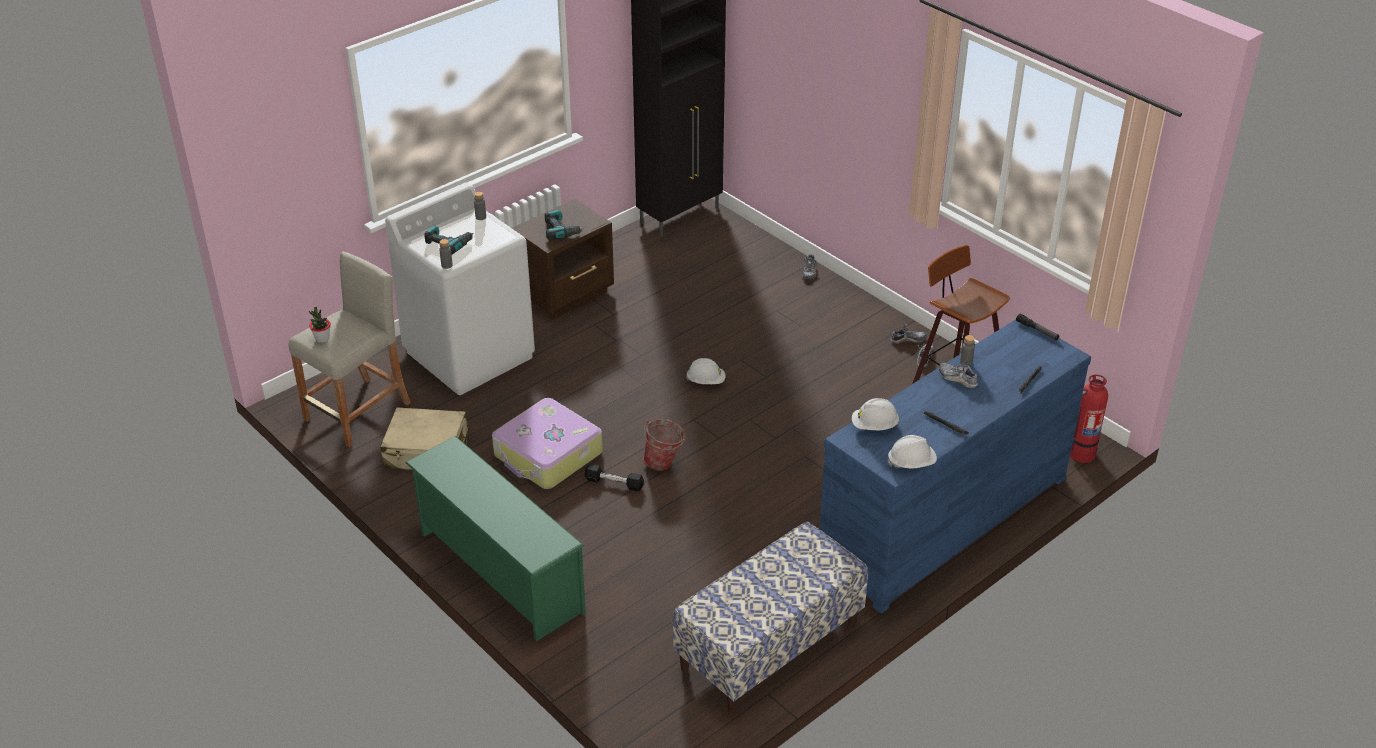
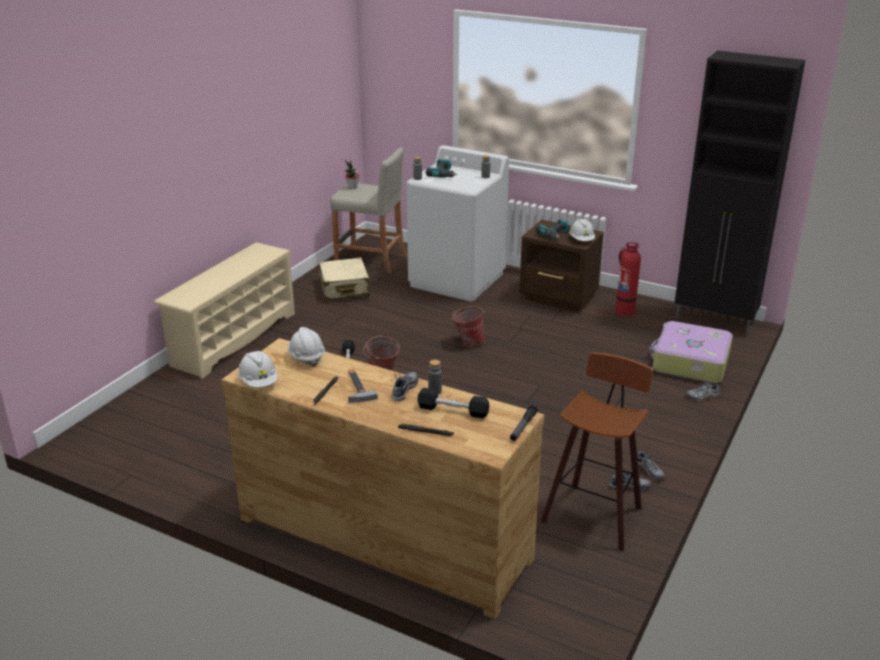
camera: 70 degrees right, 10 degrees down
(498, 572) = (233, 339): green shoe rack -> beige shoe rack
(548, 455) = (364, 330): suitcase -> suitcase (689, 362)
(626, 384) = (467, 342): none -> bucket
(706, 381) = (498, 375): white hard hat -> white hard hat (581, 240)
(769, 647) = (184, 466): bench -> none
(942, 405) = (356, 387): none -> hammer
(942, 520) = (383, 537): blue dresser -> brown dresser
(1000, 360) = (453, 410): none -> black dumbbell
(1081, 453) = (548, 627): fire extinguisher -> fire extinguisher (624, 310)

